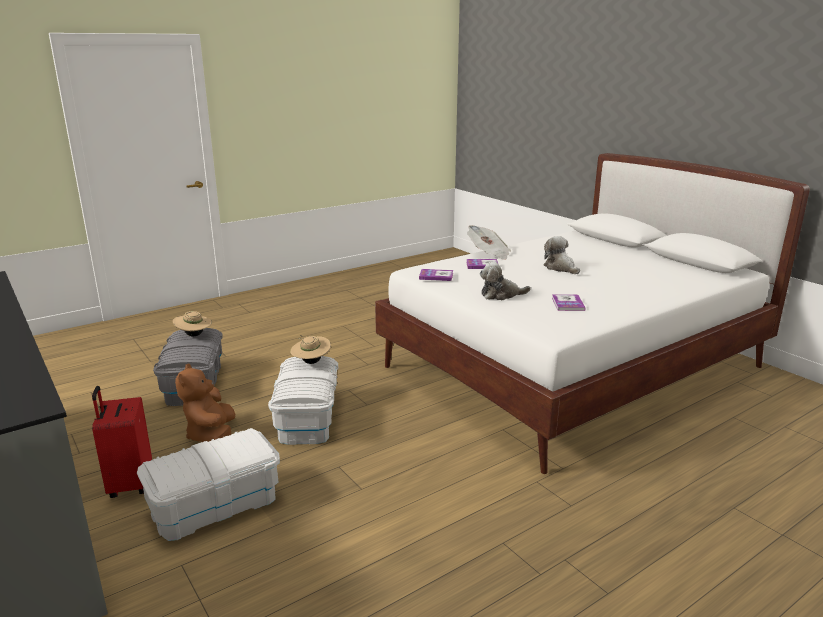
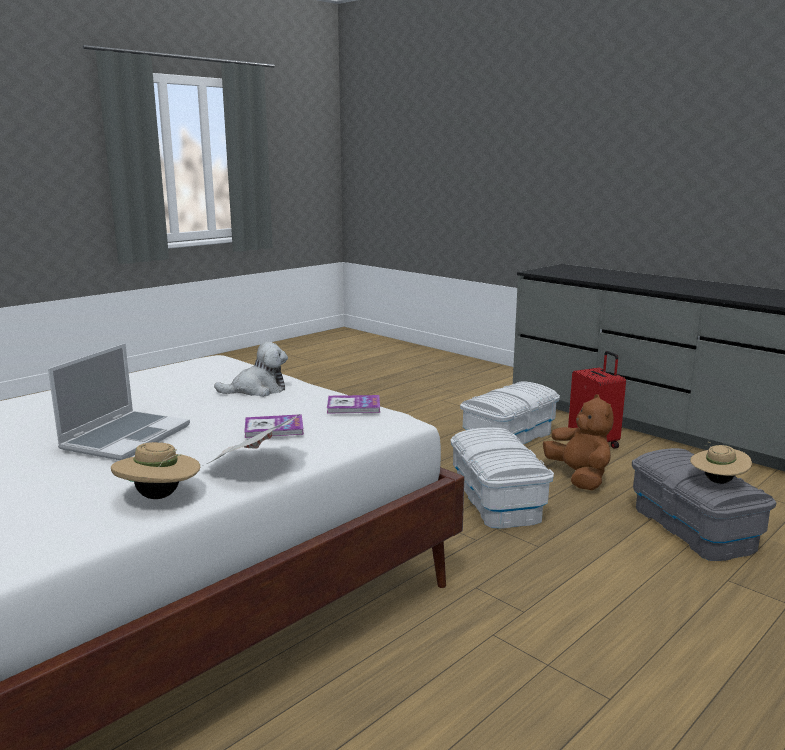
camera: 170 degrees right, 5 degrees down
(311, 362) = (507, 459): beige hat -> beige hat (159, 497)
(560, 268) = (126, 437): plush toy -> laptop
(568, 304) = (172, 384): book -> none

